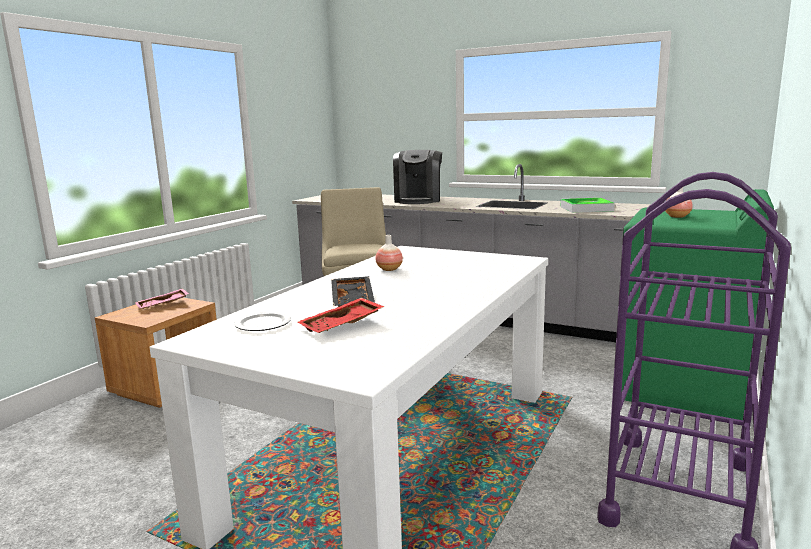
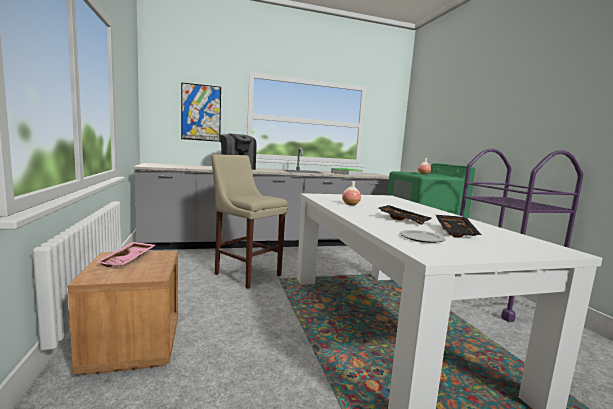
camera: 45 degrees left, 5 degrees down
(342, 326) = (456, 232): red tray -> black tray
(397, 120) = (201, 113): none -> picture

